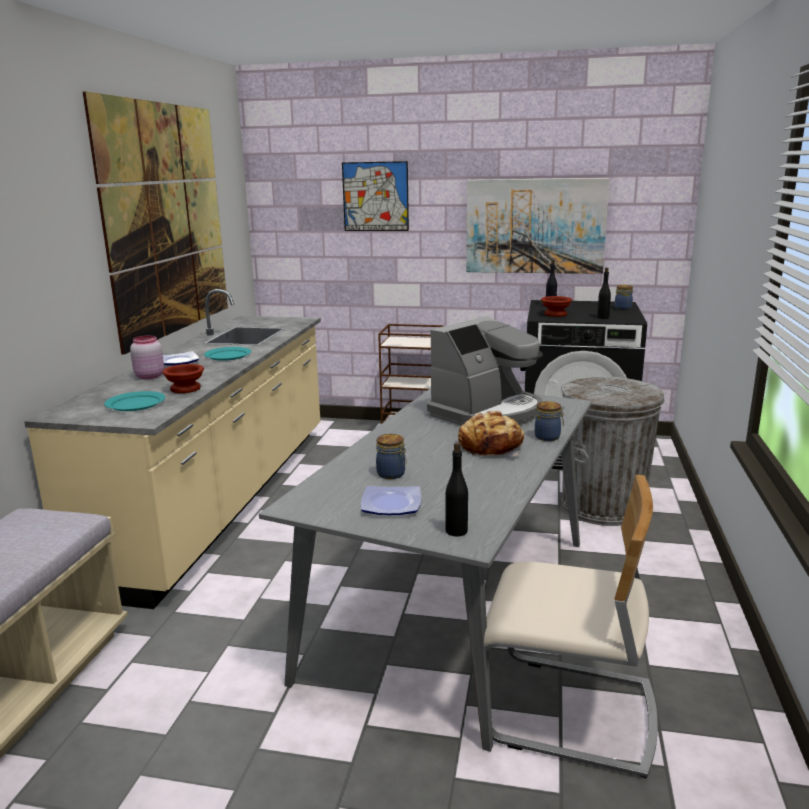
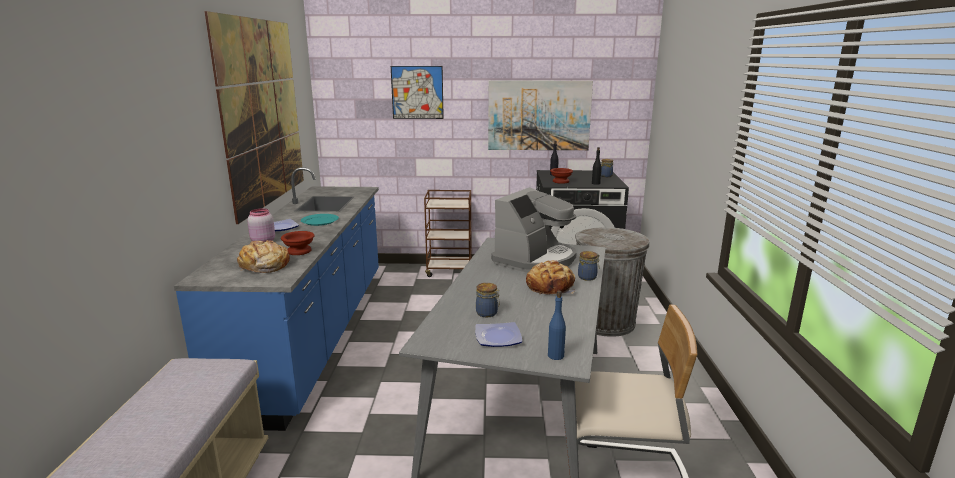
camera: 10 degrees left, 0 degrees up
(136, 404) = (264, 266): turquoise plate -> bread
(223, 499) = (315, 335): beige counter -> blue counter
(456, 531) = (555, 355): black bottle -> blue bottle

